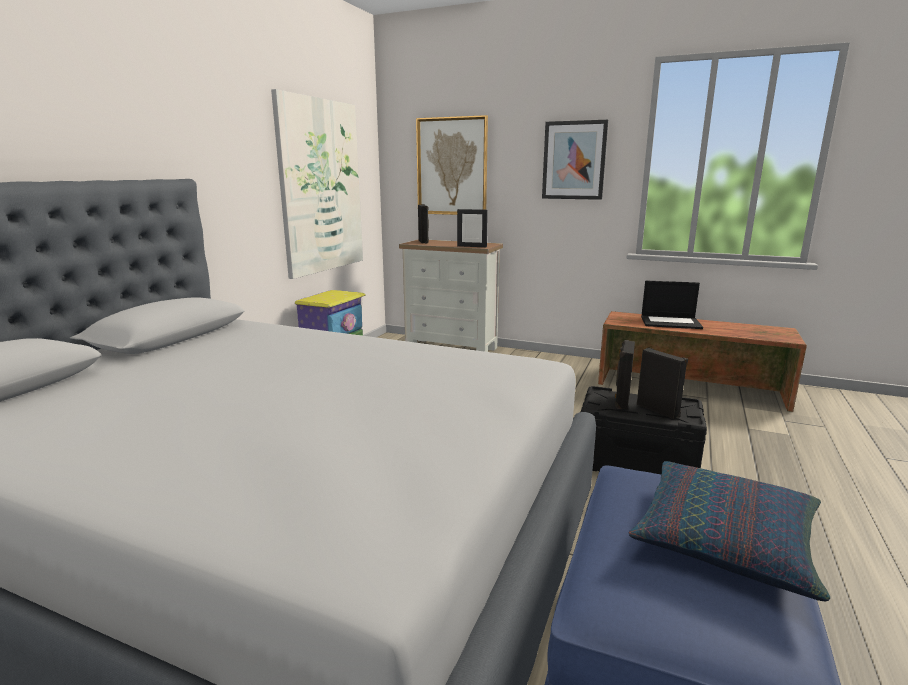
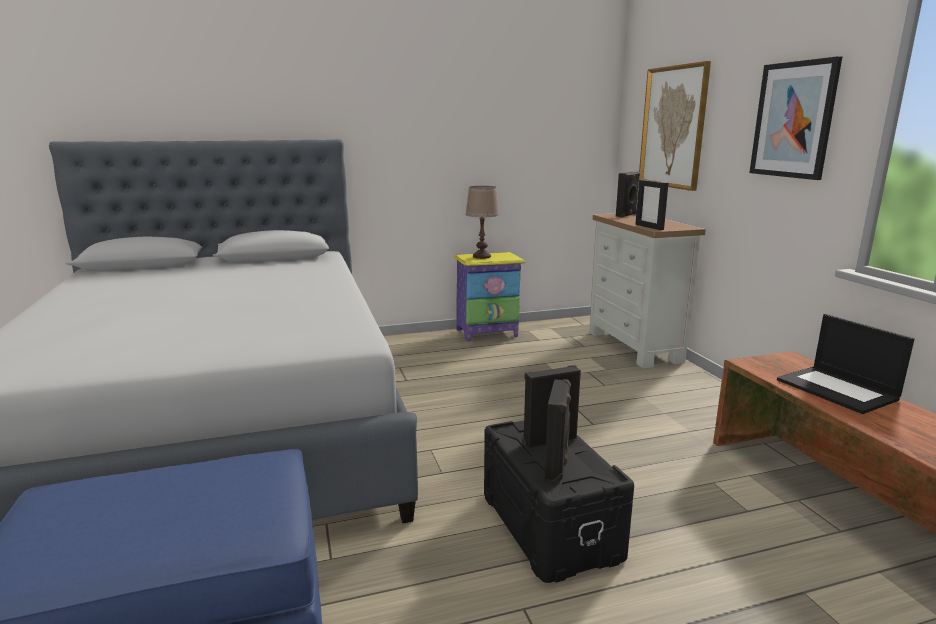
camera: 50 degrees right, 0 degrees up
(321, 187) = (513, 148): picture -> none
(325, 297) = (481, 256): none -> brown table lamp
(725, 540) = (168, 523): blue pillow -> none

